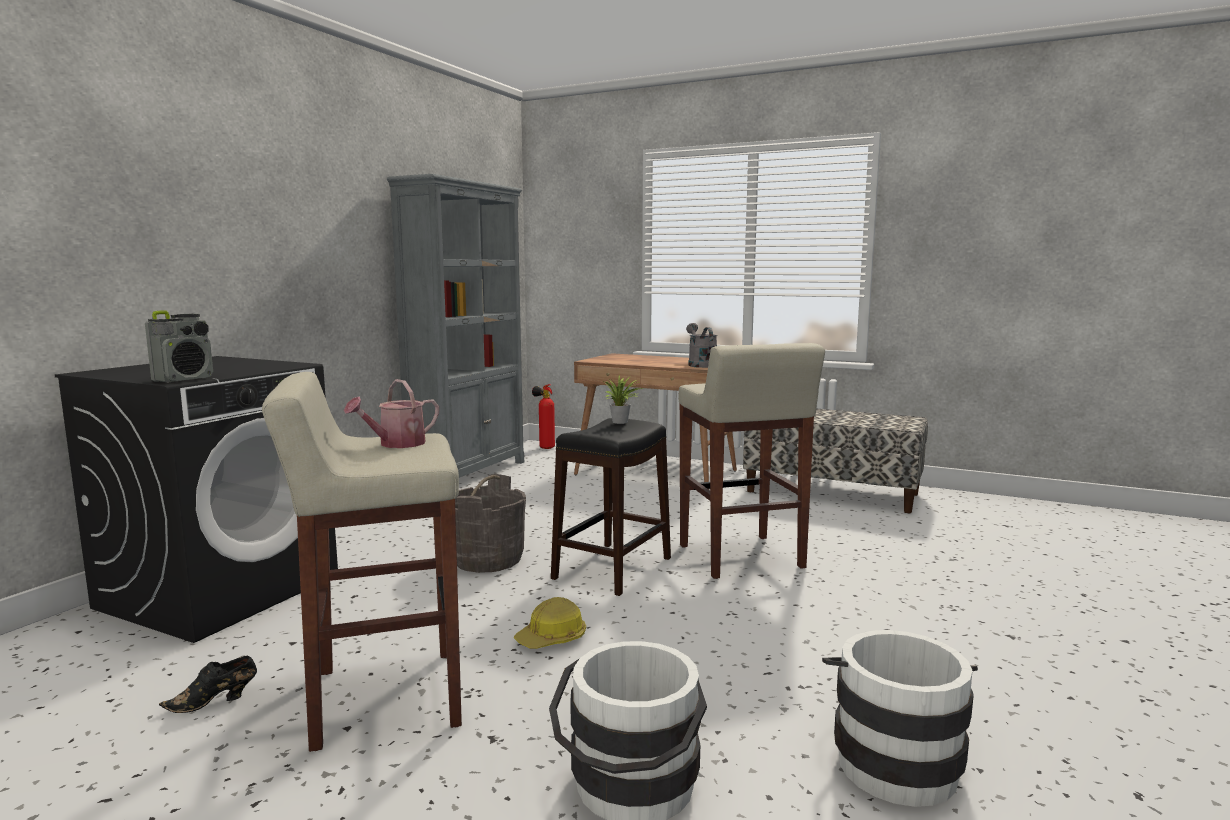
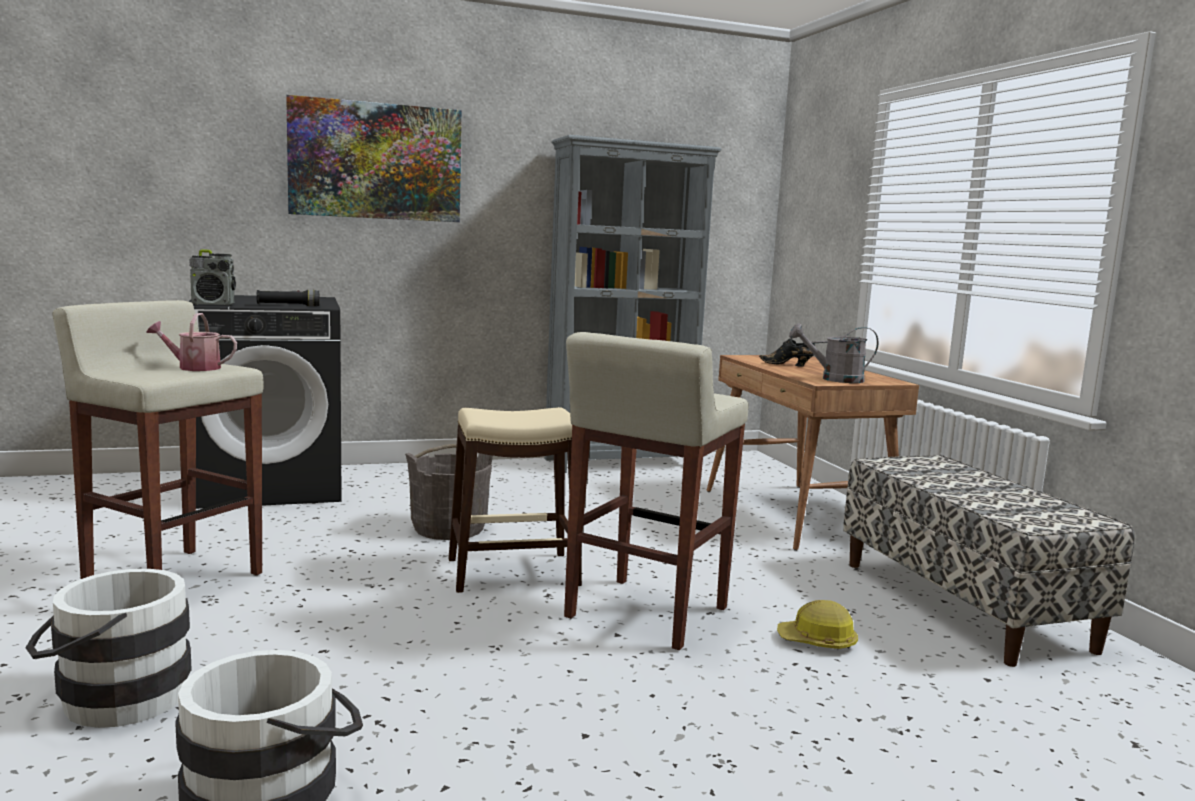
camera: 45 degrees right, 0 degrees up
(215, 702) = (120, 542): black shoe -> black shoe (788, 365)
(238, 196) = (376, 161): none -> picture
(260, 368) = (288, 305): none -> black flashlight
(544, 447) = (750, 460): fire extinguisher -> none
(552, 638) = (334, 596): hard hat -> hard hat (817, 641)
(611, 568) = (512, 572): black stool -> beige stool
(621, 422) = (543, 411): potted plant -> none
(700, 364) = (834, 379): grey watering can -> grey watering can turned 120 degrees counterclockwise

